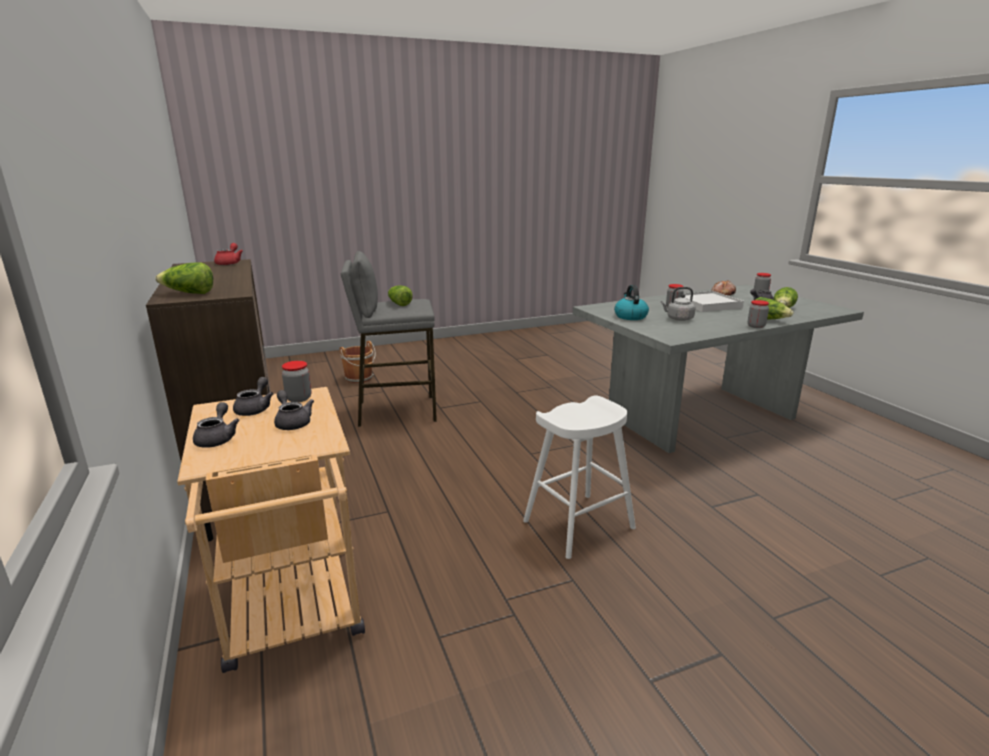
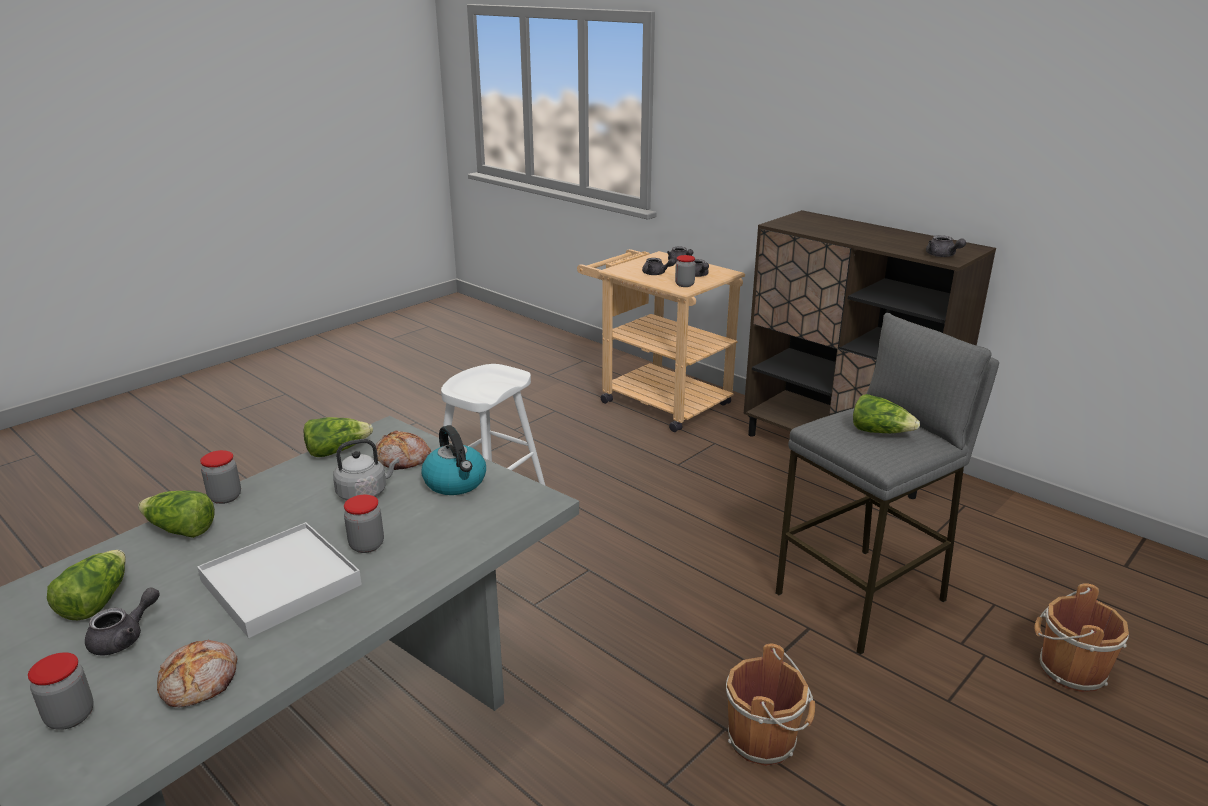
camera: 155 degrees right, 5 degrees up
(189, 293) = (812, 220): lettuce -> lettuce (337, 451)
(230, 263) = (942, 256): red teapot -> grey teapot
(503, 387) = (765, 740): none -> brown bucket
(659, 326) = (403, 459): none -> bread

